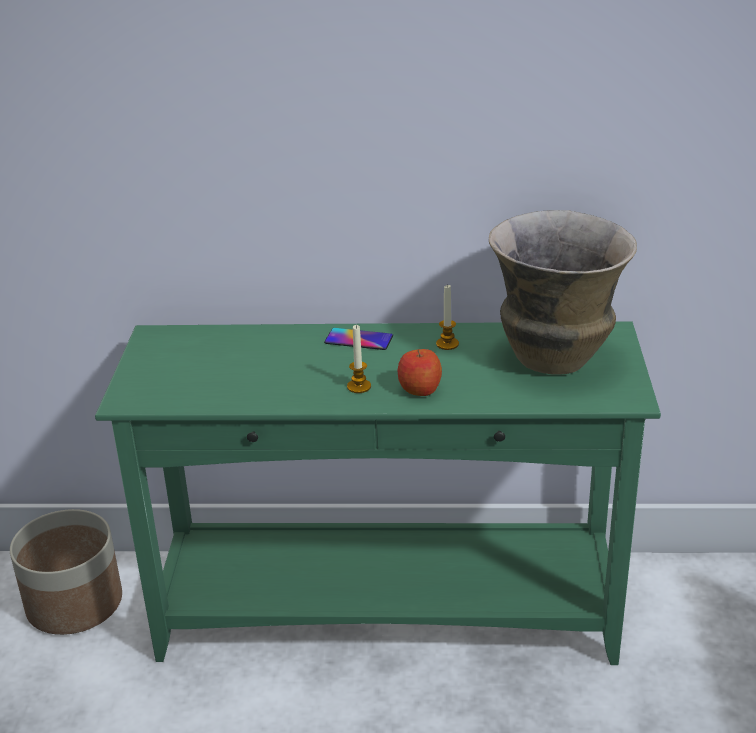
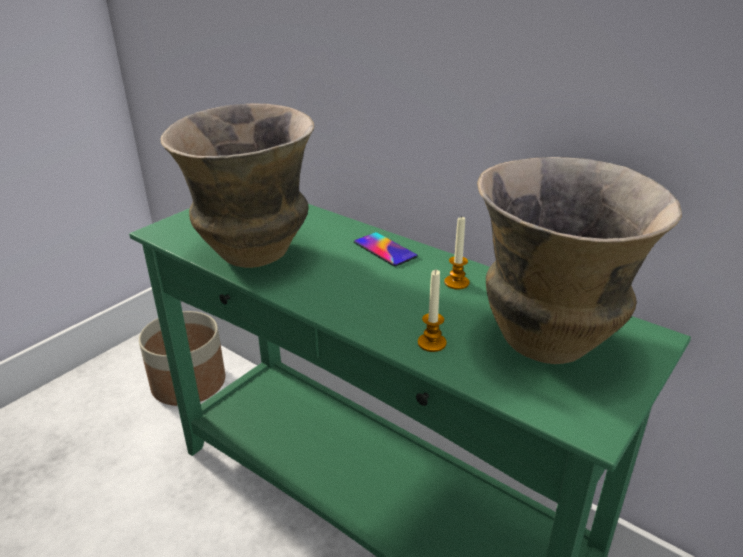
camera: 35 degrees right, 0 degrees up
(253, 386) = (254, 255): none -> vase
(359, 387) = (329, 289): candle -> candle (432, 343)
(420, 389) = (377, 313): apple -> none

